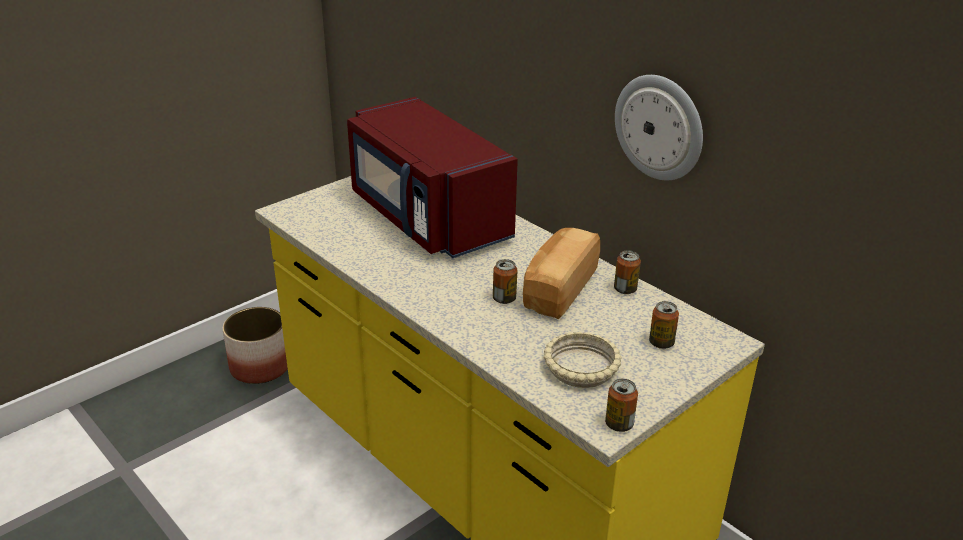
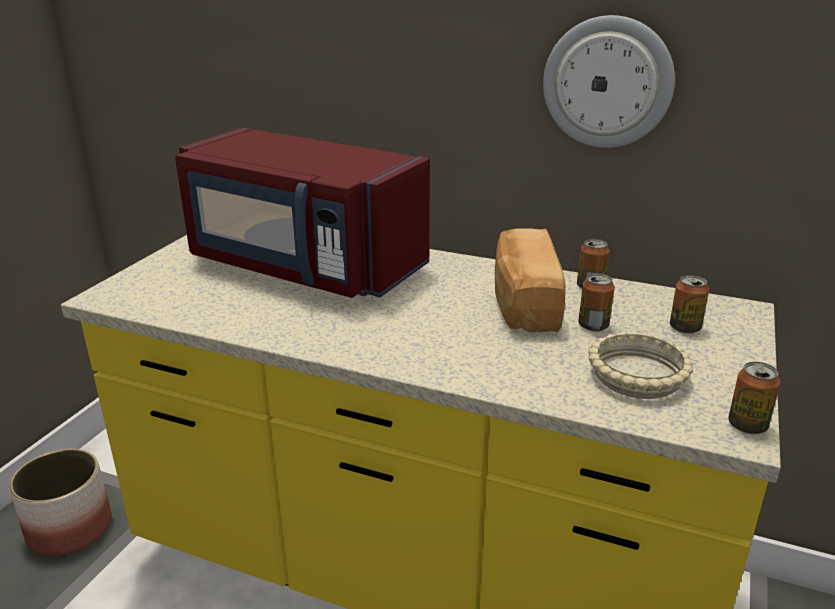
camera: 25 degrees left, 5 degrees down
(504, 299) = (475, 327): can -> can (593, 326)

